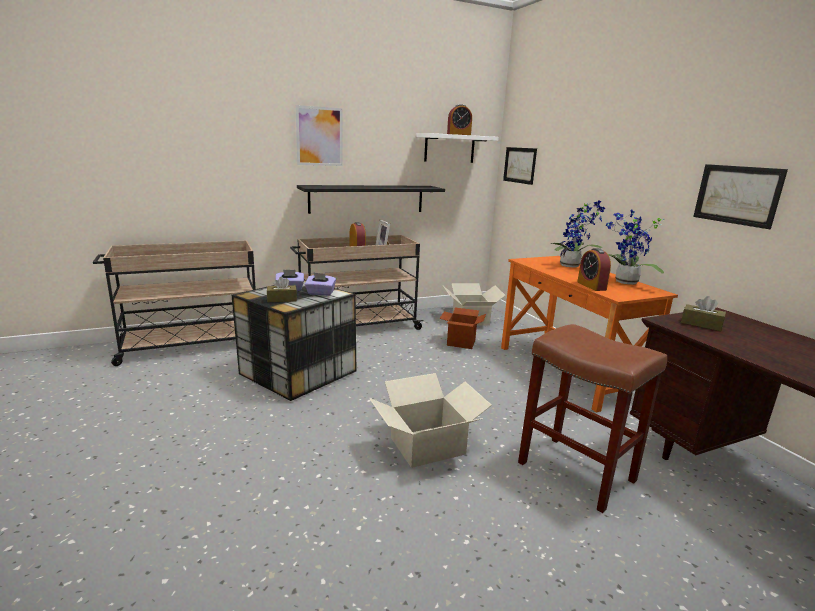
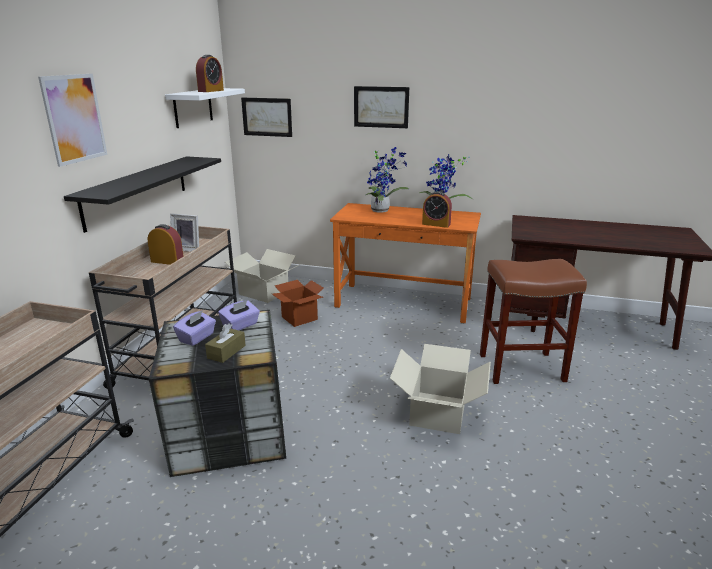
camera: 50 degrees left, 5 degrees up
(701, 324) = (537, 230): brown tissue box -> none
(737, 195) = (514, 131): picture -> picture (381, 107)

